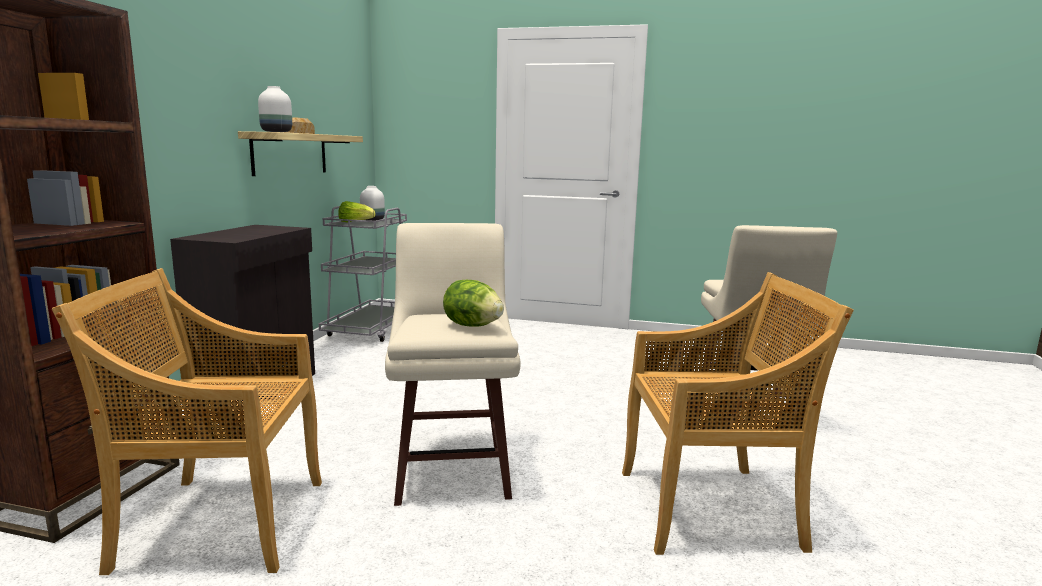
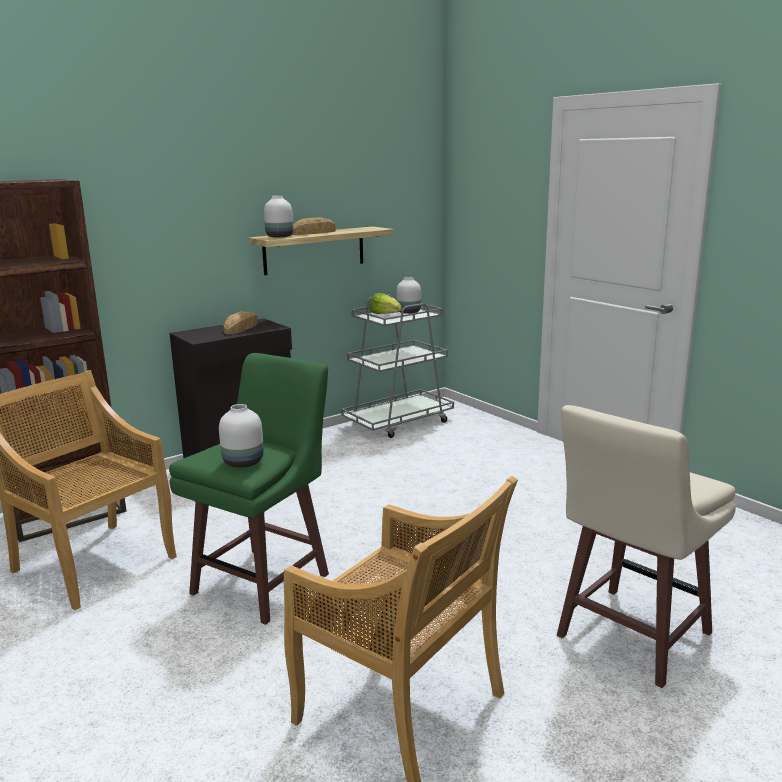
camera: 40 degrees right, 5 degrees up
(255, 230) = (241, 328): none -> bread
(453, 470) = (264, 582): beige stool -> green stool
(472, 326) = (244, 462): lettuce -> white vase

